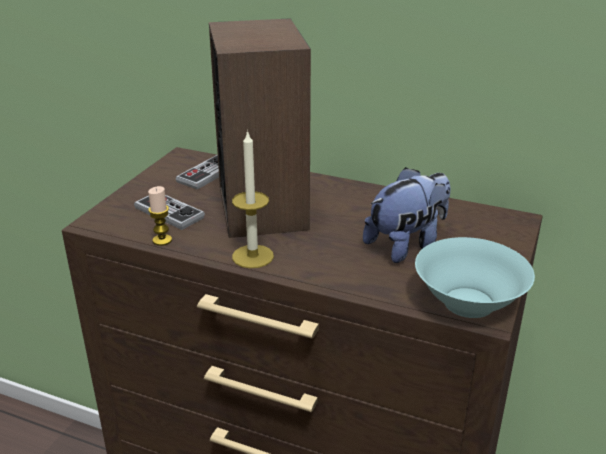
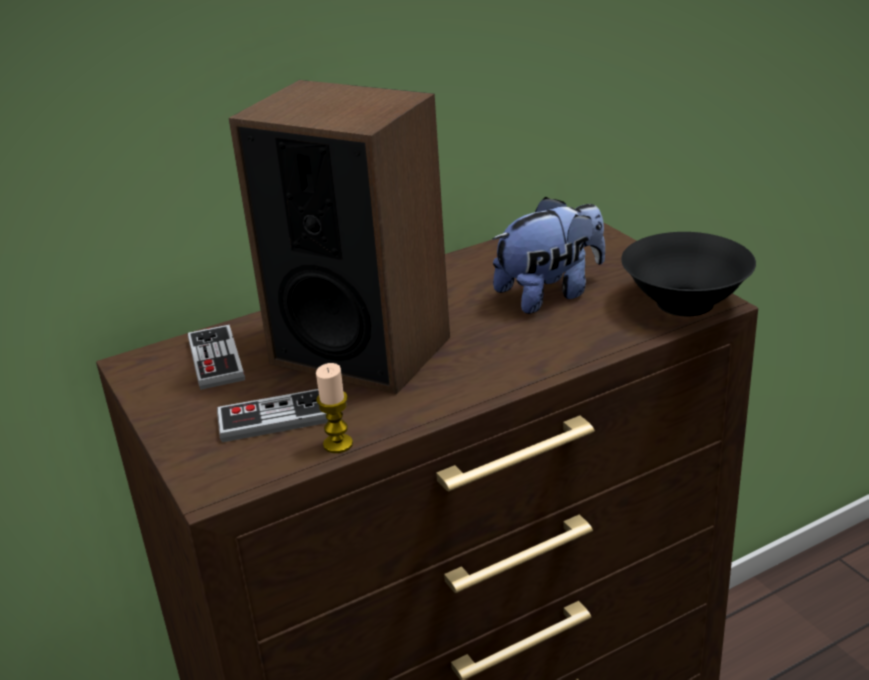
camera: 50 degrees left, 0 degrees up
(252, 256) = (459, 391): candle -> none
(407, 244) = (550, 294): plush toy -> plush toy turned 60 degrees clockwise
(467, 303) = (685, 303): turquoise bowl -> black bowl

